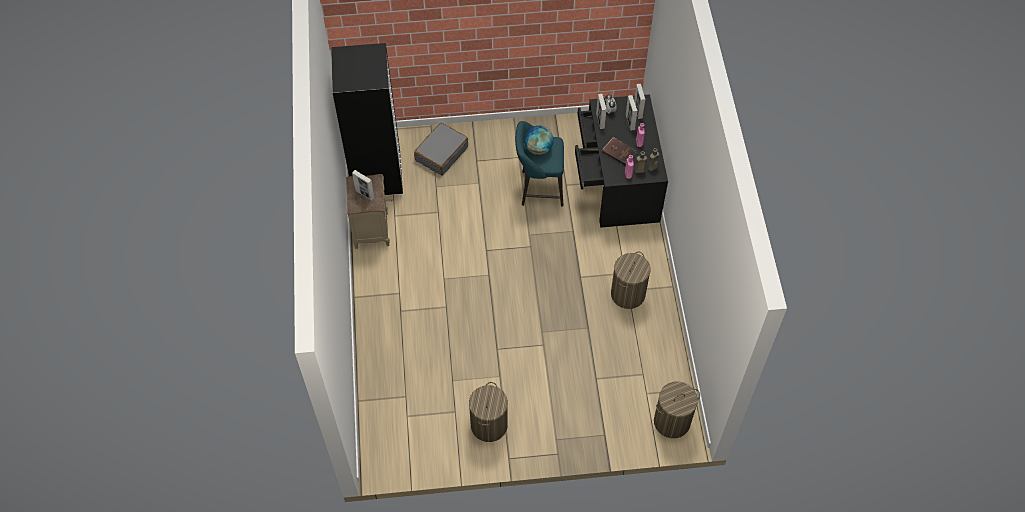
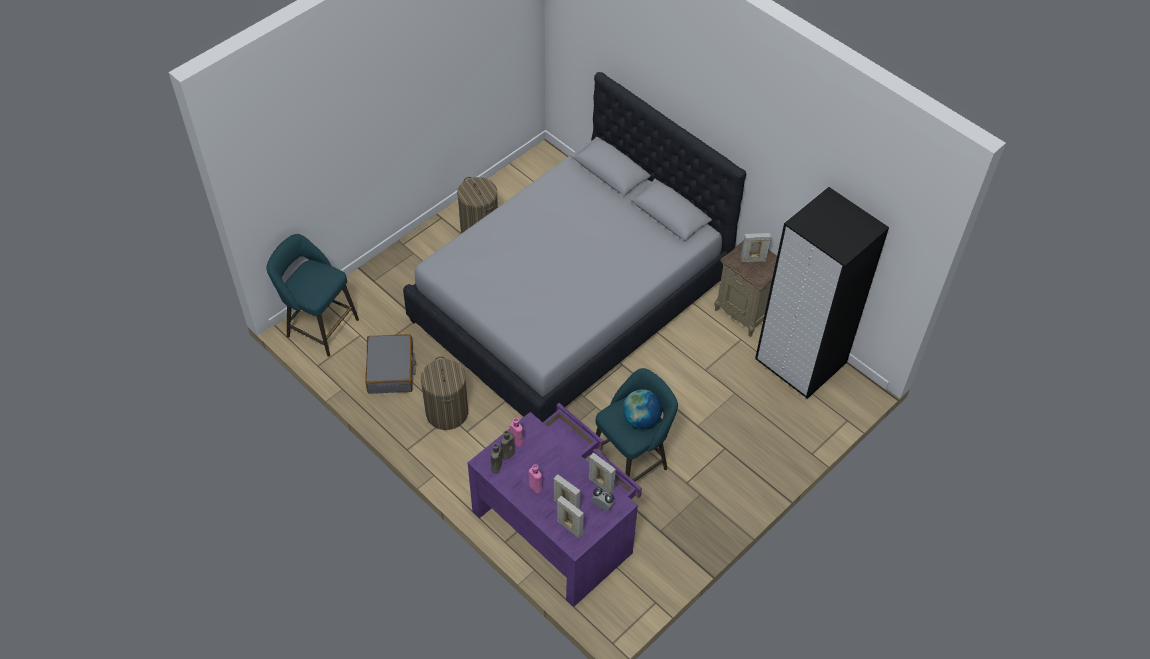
camera: 140 degrees right, 5 degrees down
(441, 153) = (767, 431): grey suitcase -> grey suitcase (391, 370)
(475, 318) = (571, 300): none -> grey bed
(615, 183) = (557, 525): black desk -> purple desk
(619, 151) = (548, 461): brown book -> none
(671, 421) = (319, 326): laundry basket -> turquoise stool

